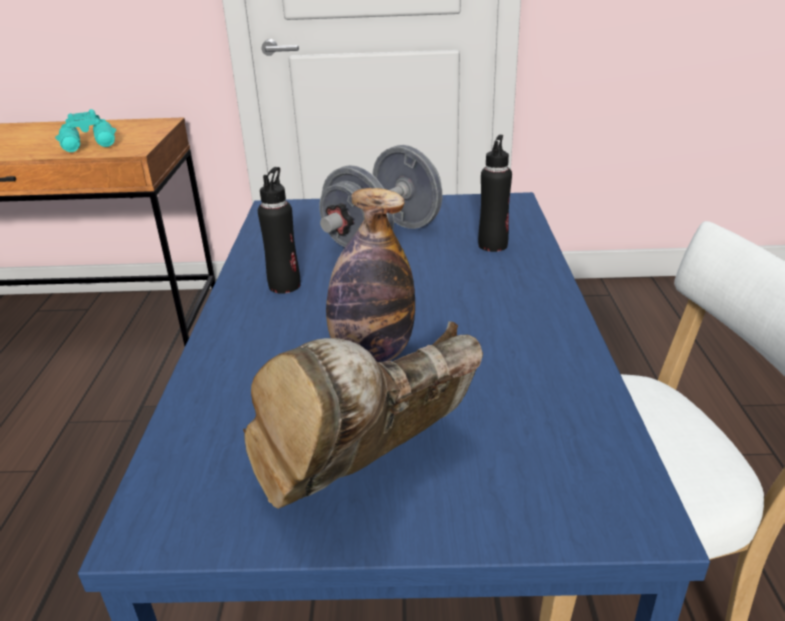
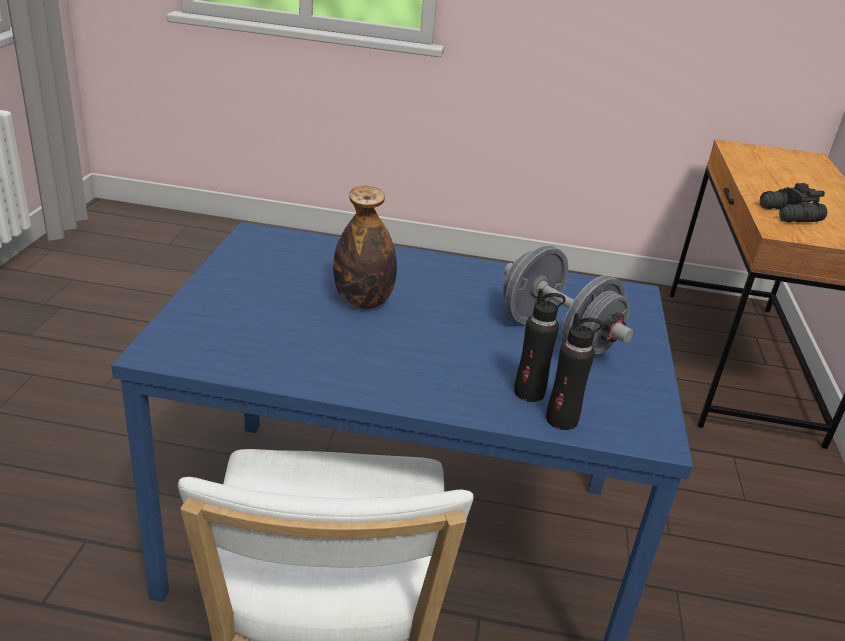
camera: 95 degrees right, 0 degrees up
(90, 145) = (789, 215): turquoise binoculars -> black binoculars
(284, 285) = (475, 283): black bottle -> black bottle (562, 420)
(367, 480) = (245, 283): brown boot -> none

